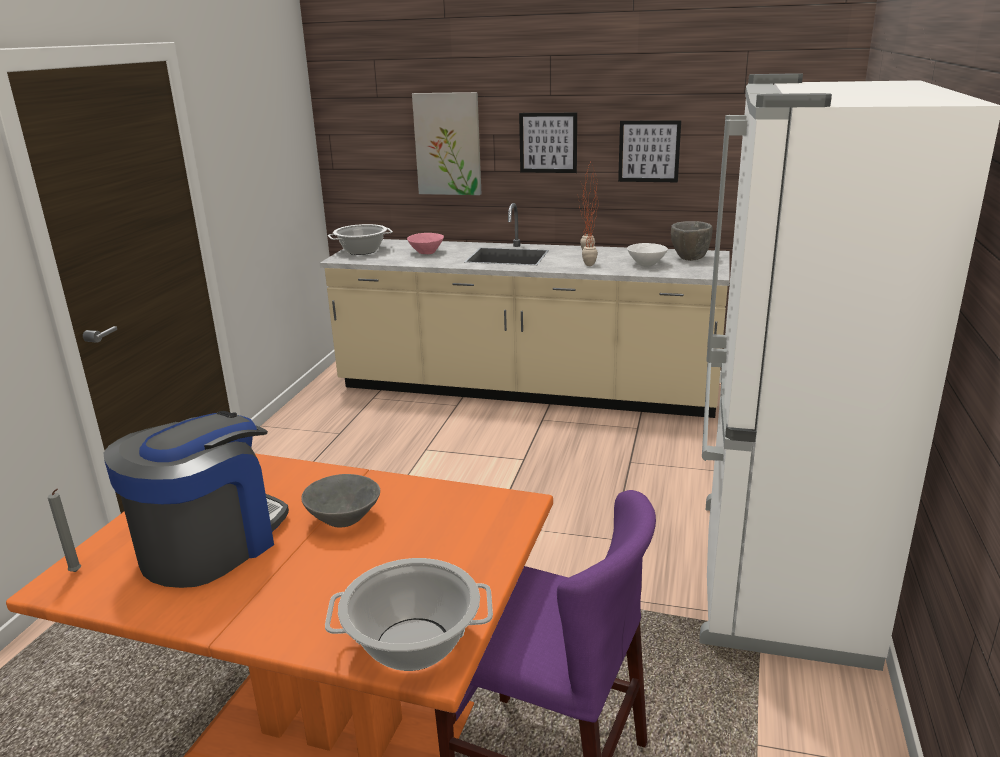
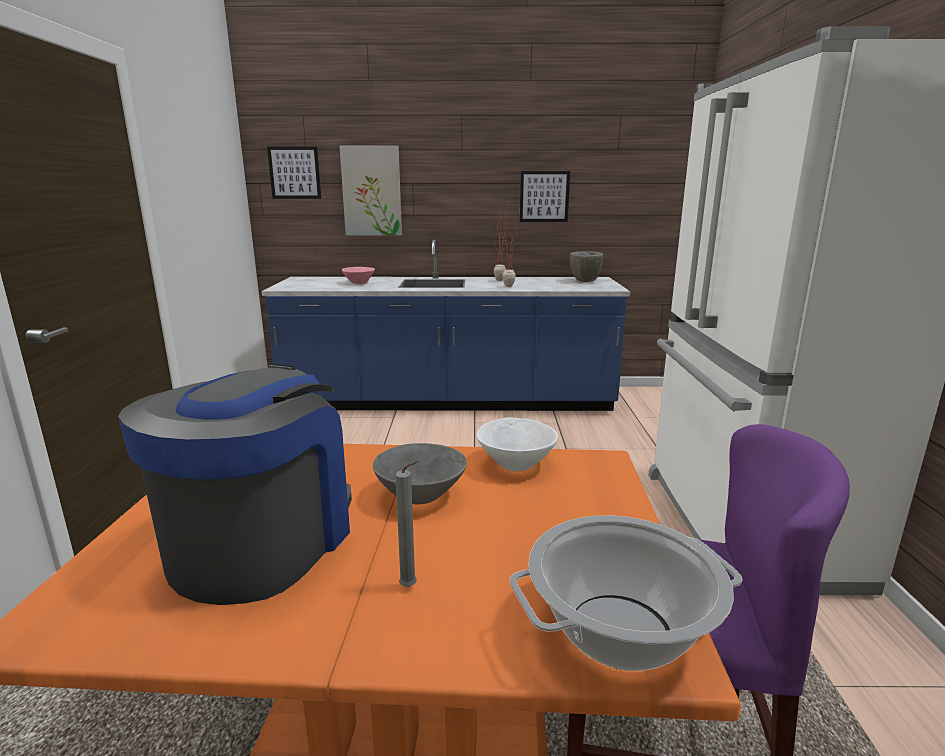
camera: 15 degrees left, 5 degrees down
(77, 572) = (68, 604): grey candle -> grey candle (410, 587)
(362, 251) = (298, 283): cooking pot -> none
(526, 390) = (449, 401): beige counter -> blue counter
(548, 142) = (460, 190): picture -> picture (294, 173)
(646, 264) = (554, 284): white bowl -> white bowl (516, 463)

